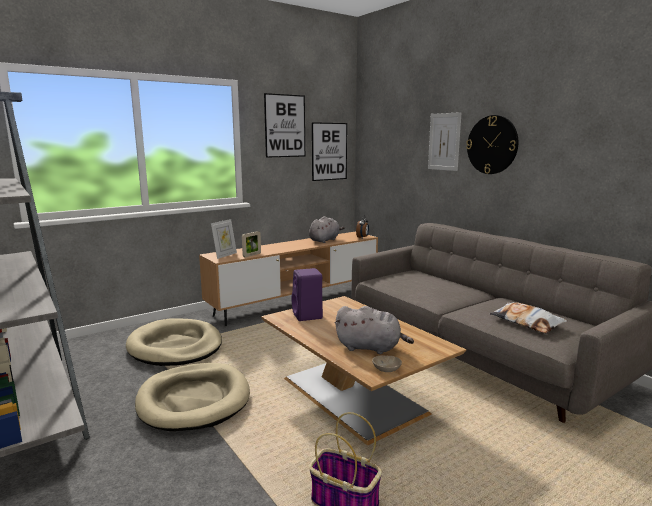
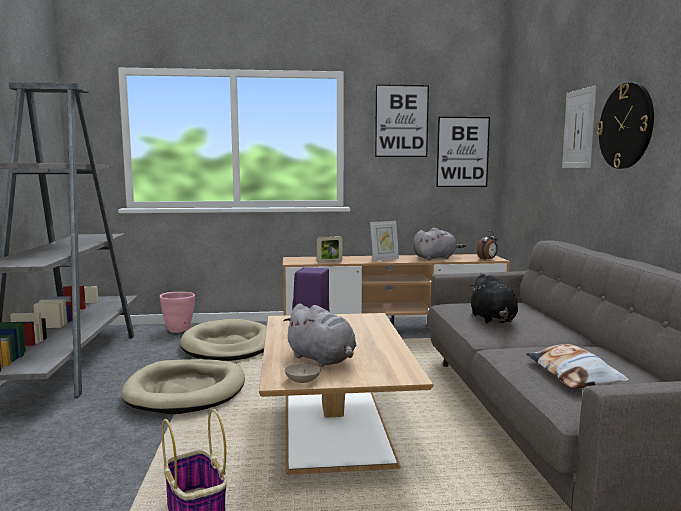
camera: 30 degrees right, 5 degrees down
(103, 341) = (179, 330): none -> pink planter
(225, 255) = (304, 260): picture frame -> picture frame (384, 259)
(425, 289) = (493, 320): none -> black plush toy

